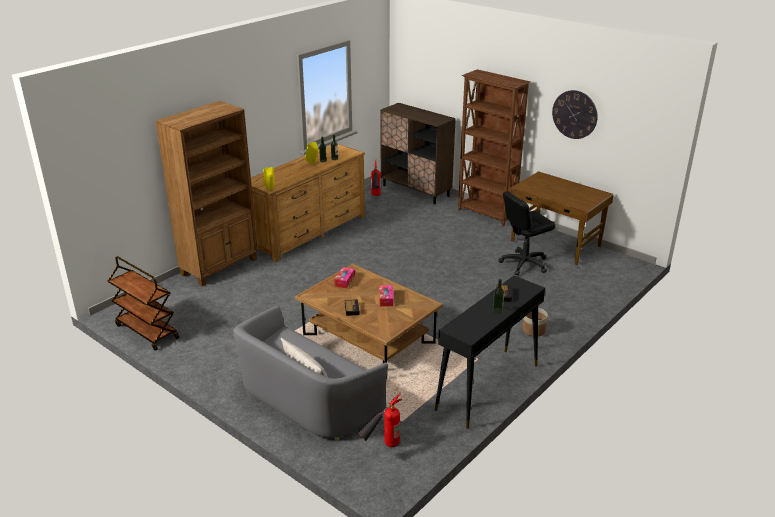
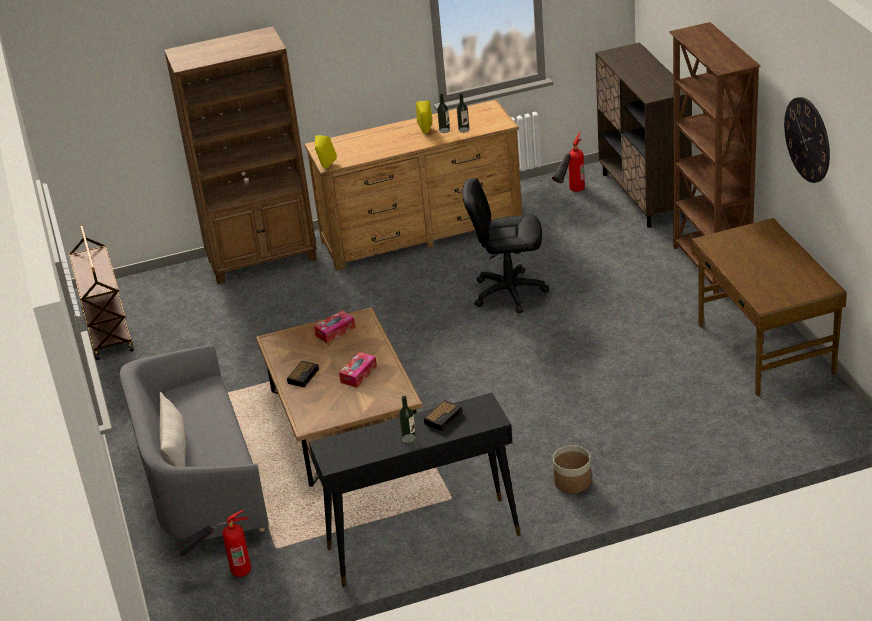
camera: 35 degrees right, 5 degrees up
(524, 263) = (676, 370): black office chair -> black office chair (509, 292)

